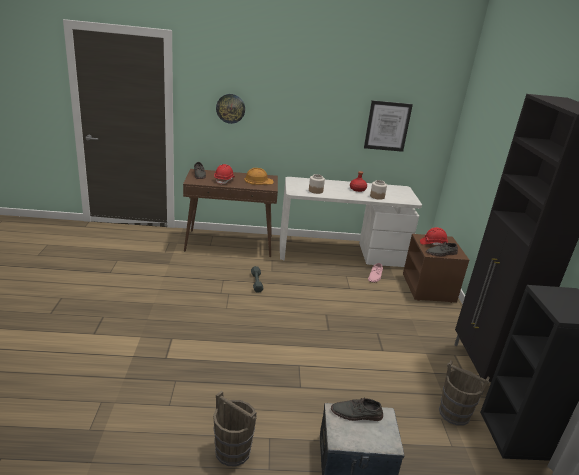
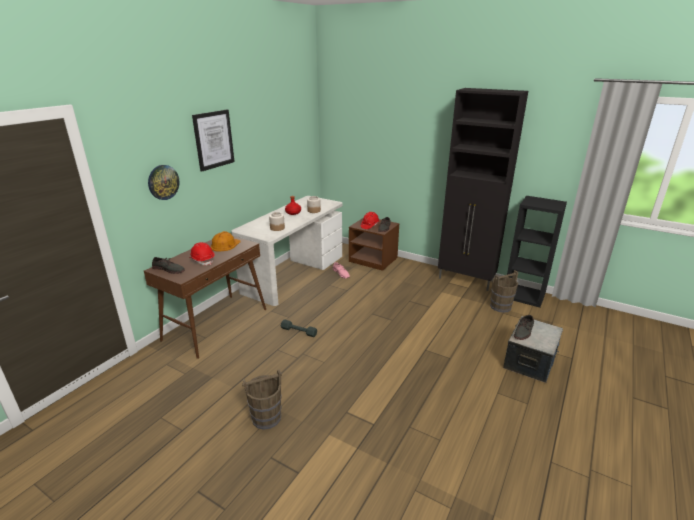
camera: 55 degrees left, 0 degrees up
(233, 451) = (505, 416): brown bucket -> brown bucket (266, 418)
(387, 126) = (283, 150): picture -> picture (213, 139)

